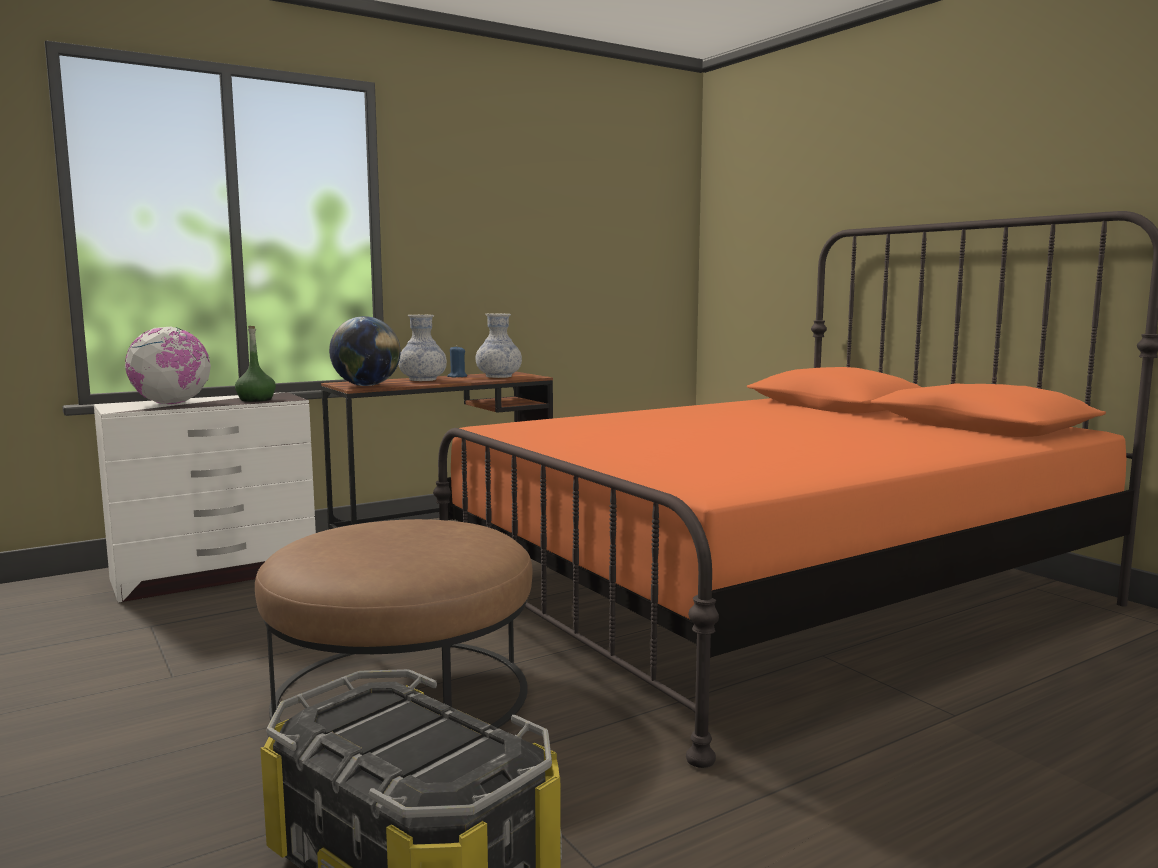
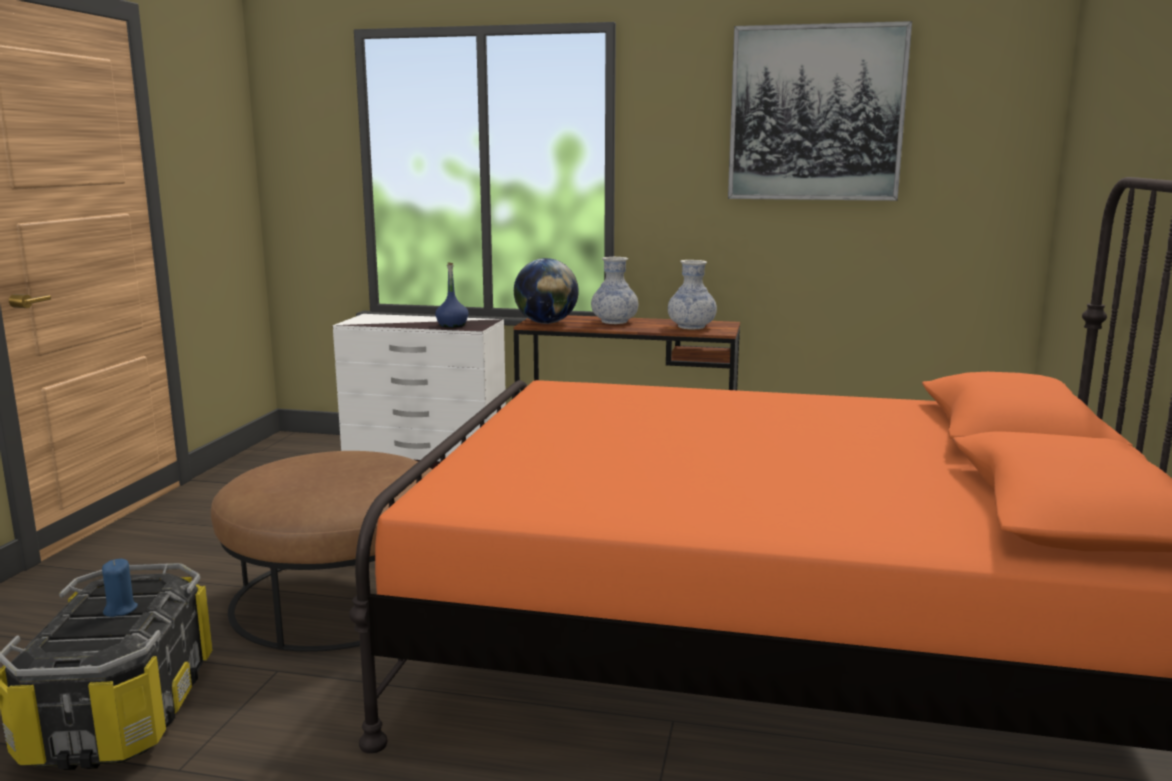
camera: 45 degrees right, 5 degrees up
(171, 403) = (396, 321): globe -> none
(256, 400) = (452, 325): green bottle -> blue bottle
(457, 376) = (657, 321): blue candle -> blue candle (120, 609)
(548, 188) = (816, 113): none -> picture

